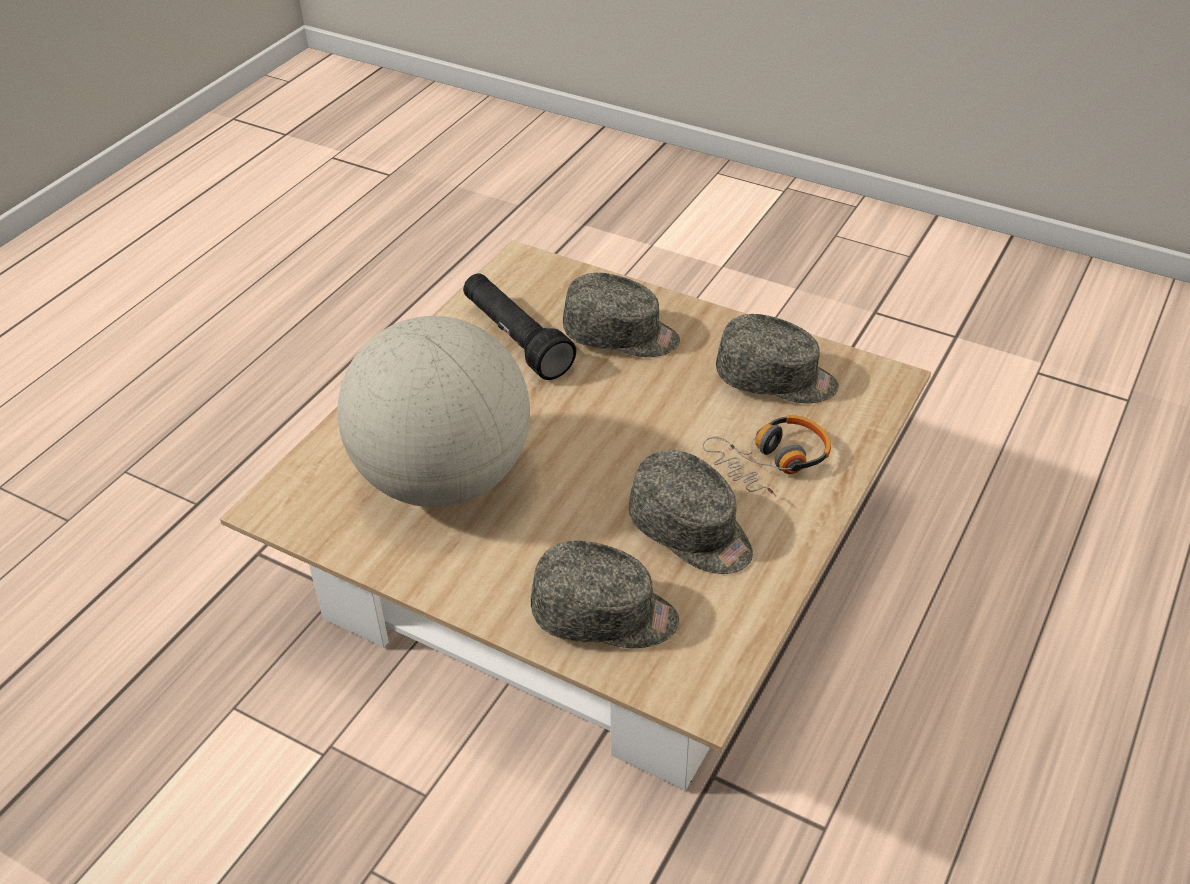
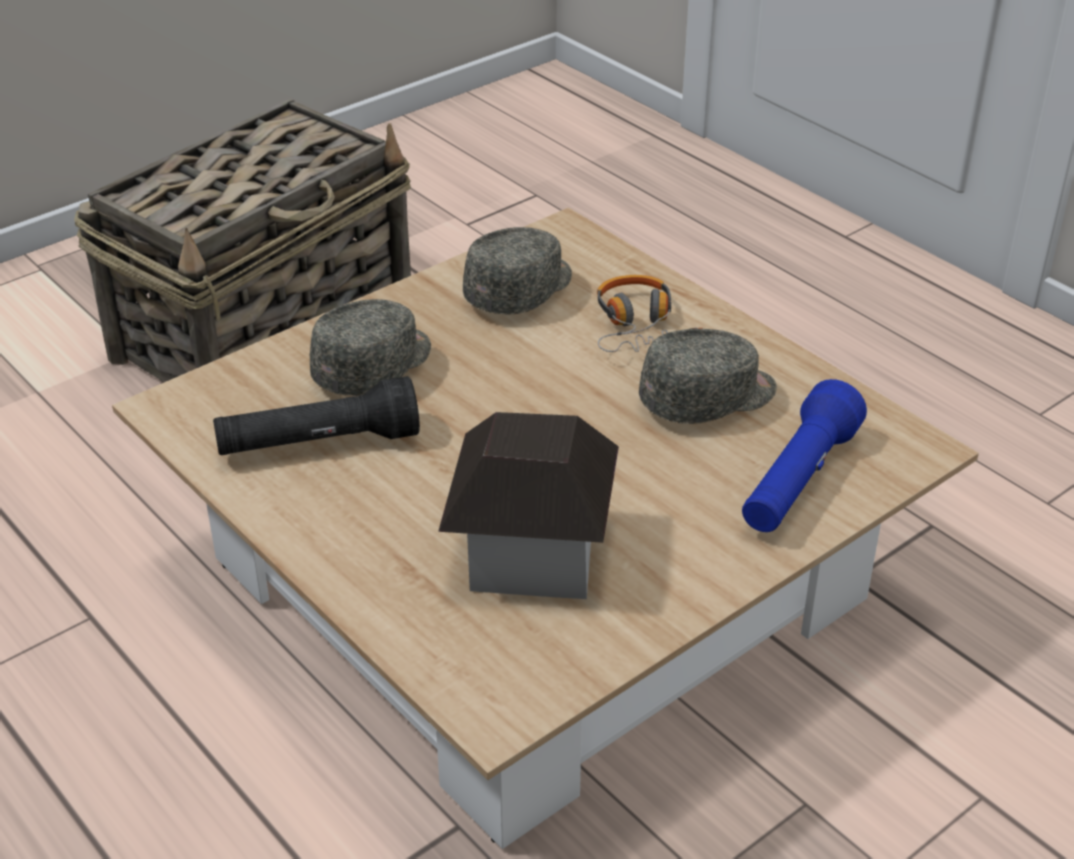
camera: 70 degrees left, 5 degrees down
(443, 478) = (531, 553): globe -> toy house
(605, 616) = (797, 481): grey cap -> blue flashlight
(798, 316) = (267, 329): none -> basket

